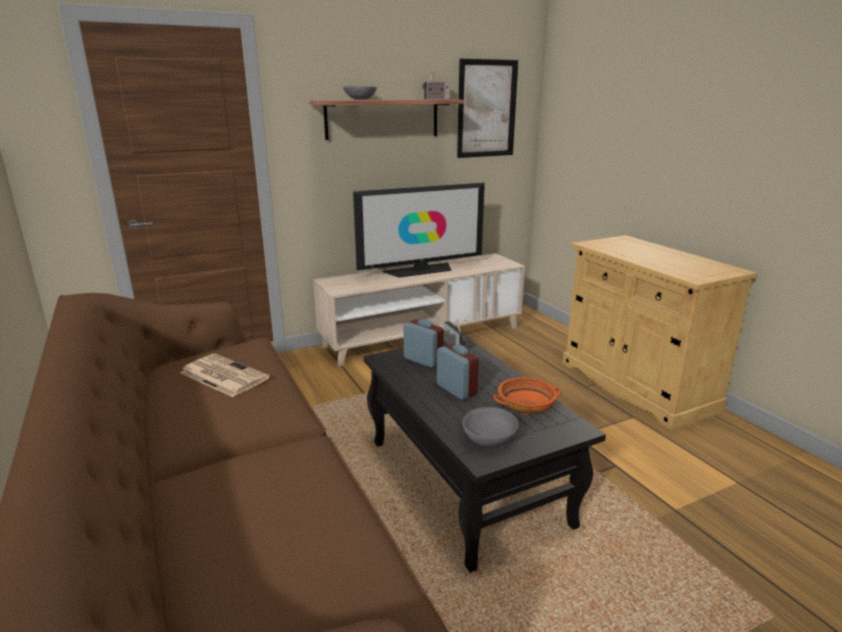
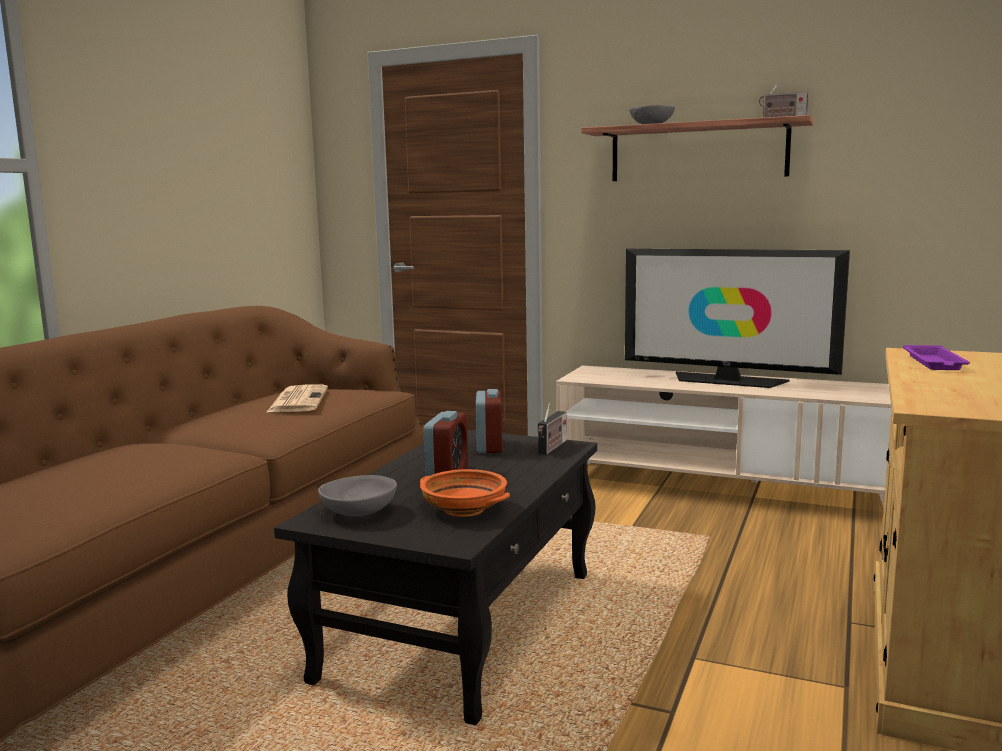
camera: 50 degrees right, 10 degrees down
(487, 109) = (894, 132): picture -> none
(617, 249) = (934, 363): none -> purple tray

